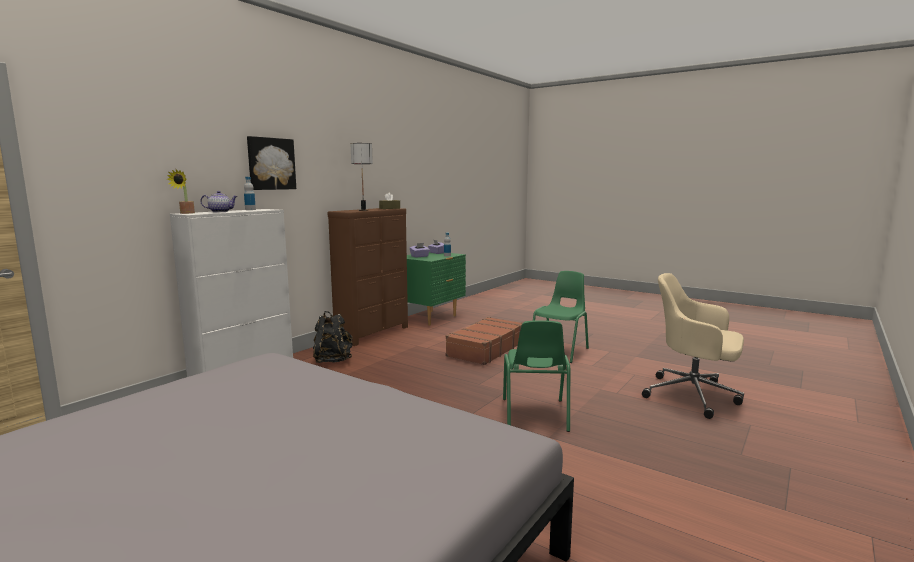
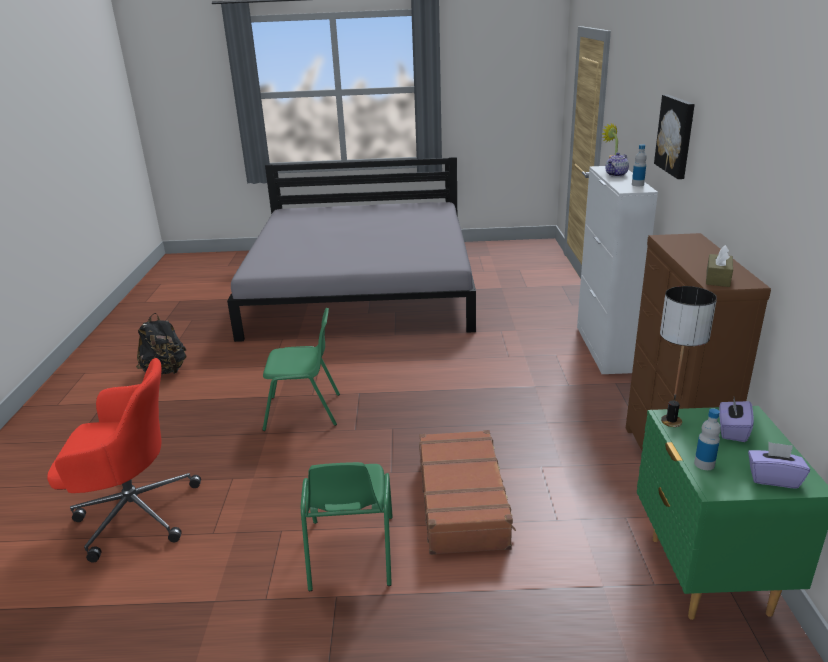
camera: 145 degrees right, 15 degrees up
(333, 360) = (588, 396): black backpack -> black backpack (165, 371)
(363, 210) = (678, 249): table lamp -> table lamp (671, 421)
(534, 415) = (304, 412): green chair -> green chair turned 120 degrees clockwise
(693, 396) = (133, 513): beige office chair -> red office chair

